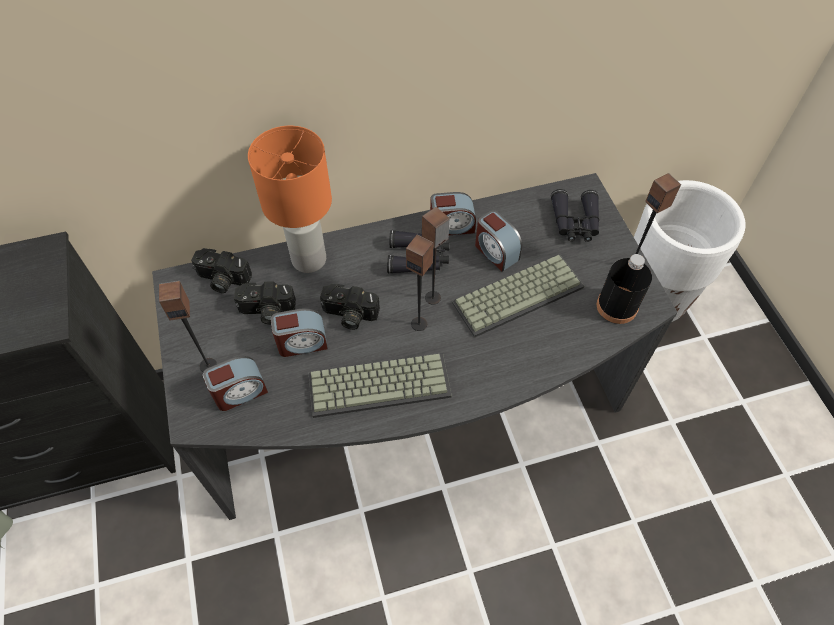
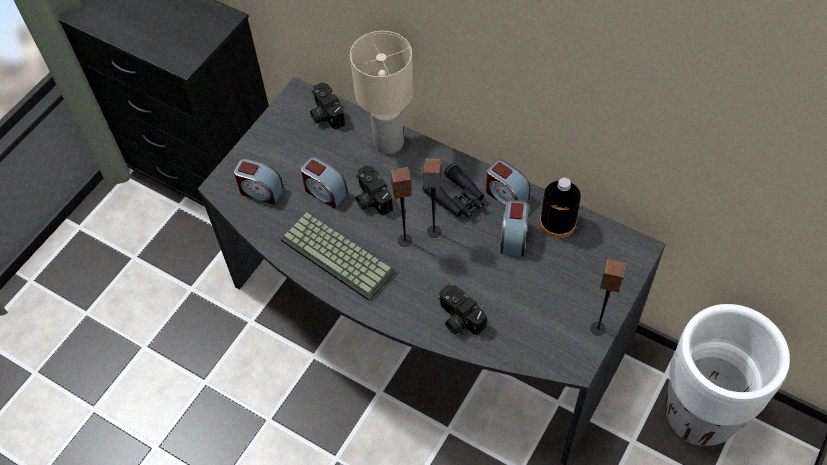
camera: 50 degrees right, 0 degrees up
(208, 365) = (262, 160): speaker -> none
(266, 311) = (327, 155): camera -> camera (458, 318)
(308, 260) = (387, 142): orange table lamp -> beige table lamp
(518, 293) = (492, 277): keyboard -> none
(575, 222) = (598, 265): black binoculars -> none
(616, 306) = (549, 344): black bottle -> black bottle (557, 223)

